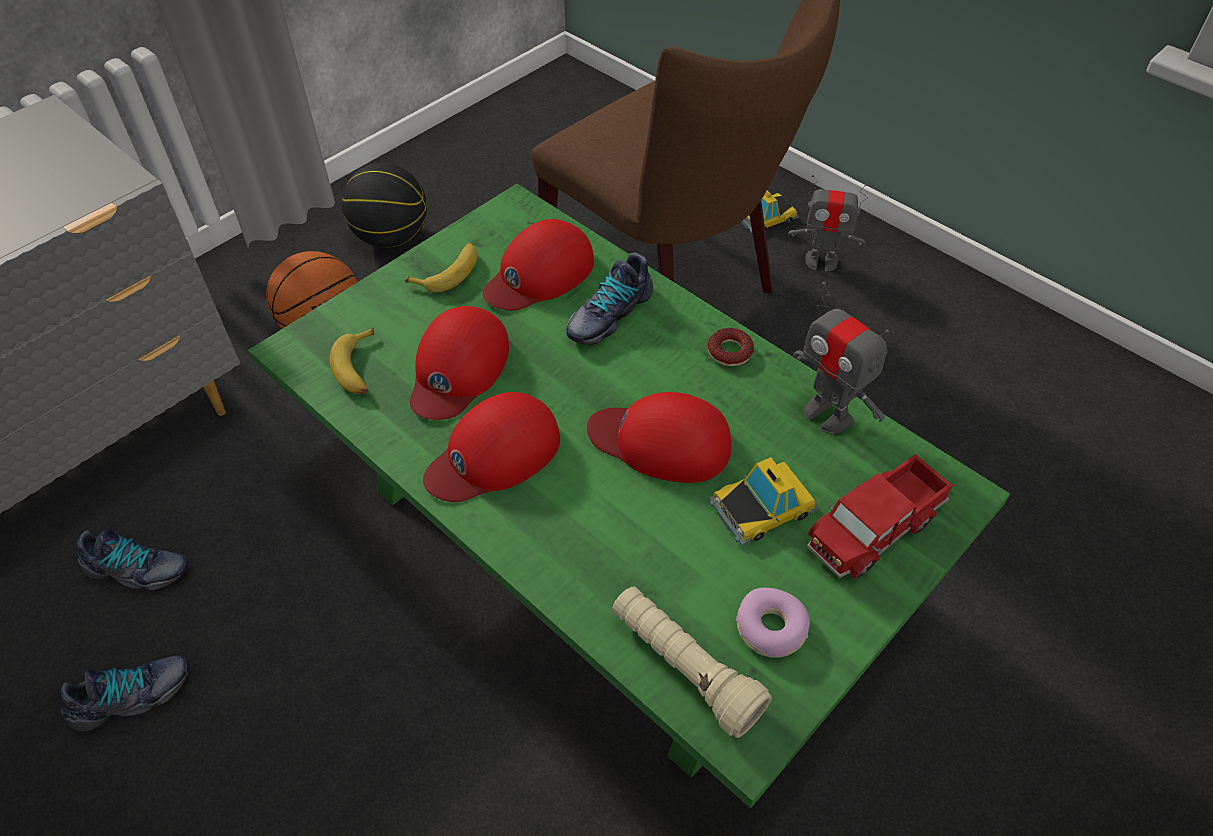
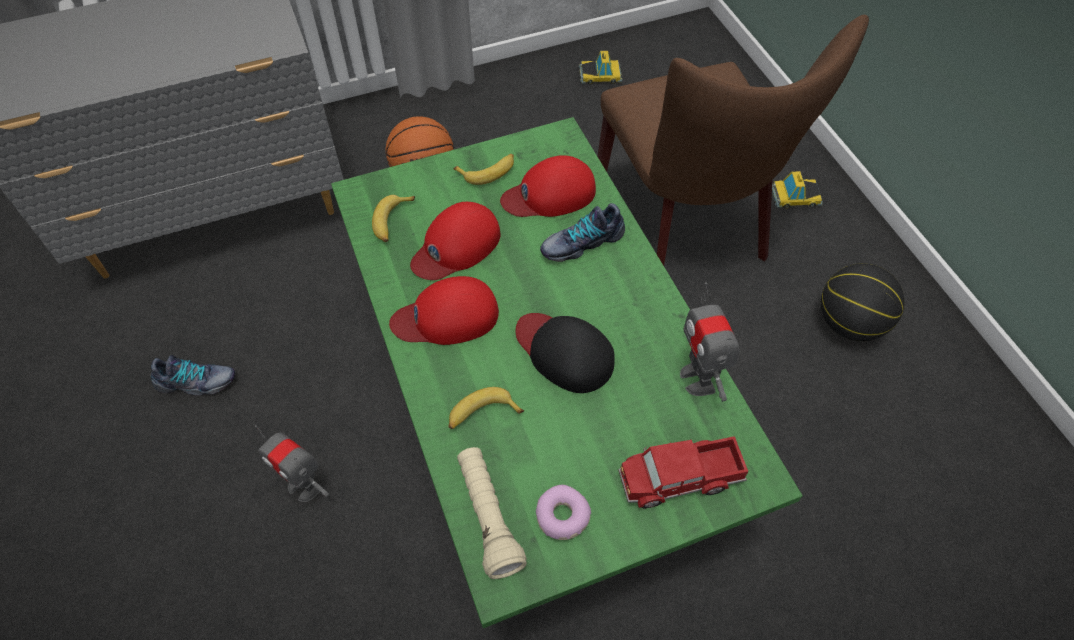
camera: 25 degrees right, 5 degrees up
(137, 570) = (234, 301): shoe -> none
(391, 237) = (502, 120): basketball -> basketball (849, 323)
(605, 551) = (482, 414): none -> banana
(661, 442) = (564, 352): red cap -> black cap
(729, 352) = (653, 303): donut -> none
(762, 506) = (608, 428): toy car -> toy car (600, 74)
(821, 261) = (821, 248): toy robot -> toy robot (304, 486)

